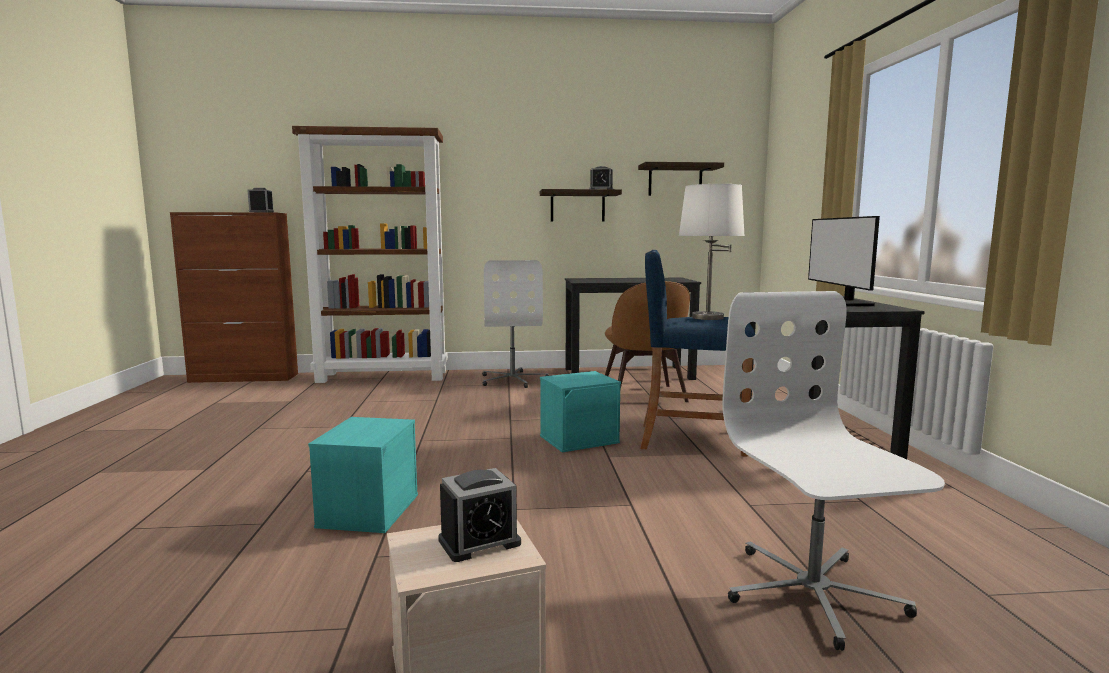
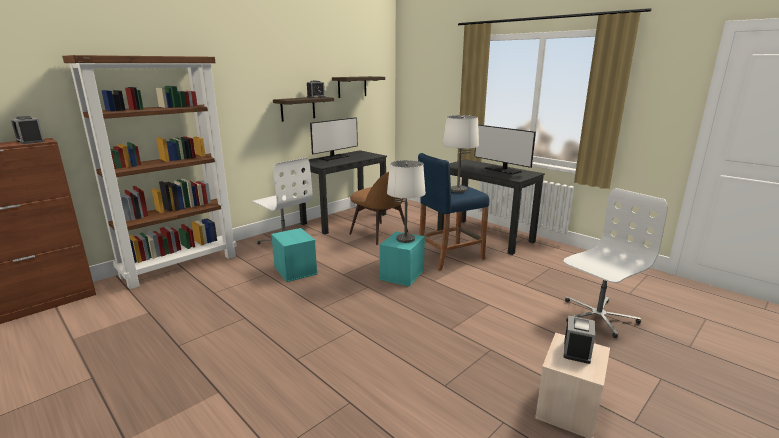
camera: 40 degrees left, 10 degrees up
(368, 510) = (387, 364): turquoise storage box -> turquoise storage box (294, 270)
(585, 378) = (405, 239): none -> white table lamp
(622, 278) = (334, 157): none -> monitor
(811, 593) = (597, 316): white office chair -> white office chair turned 105 degrees clockwise

